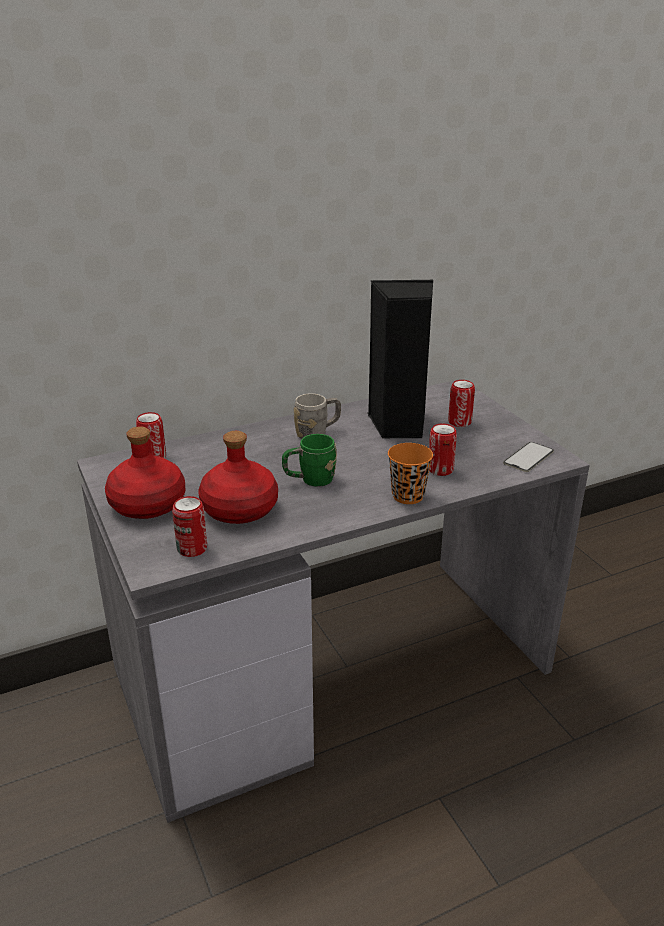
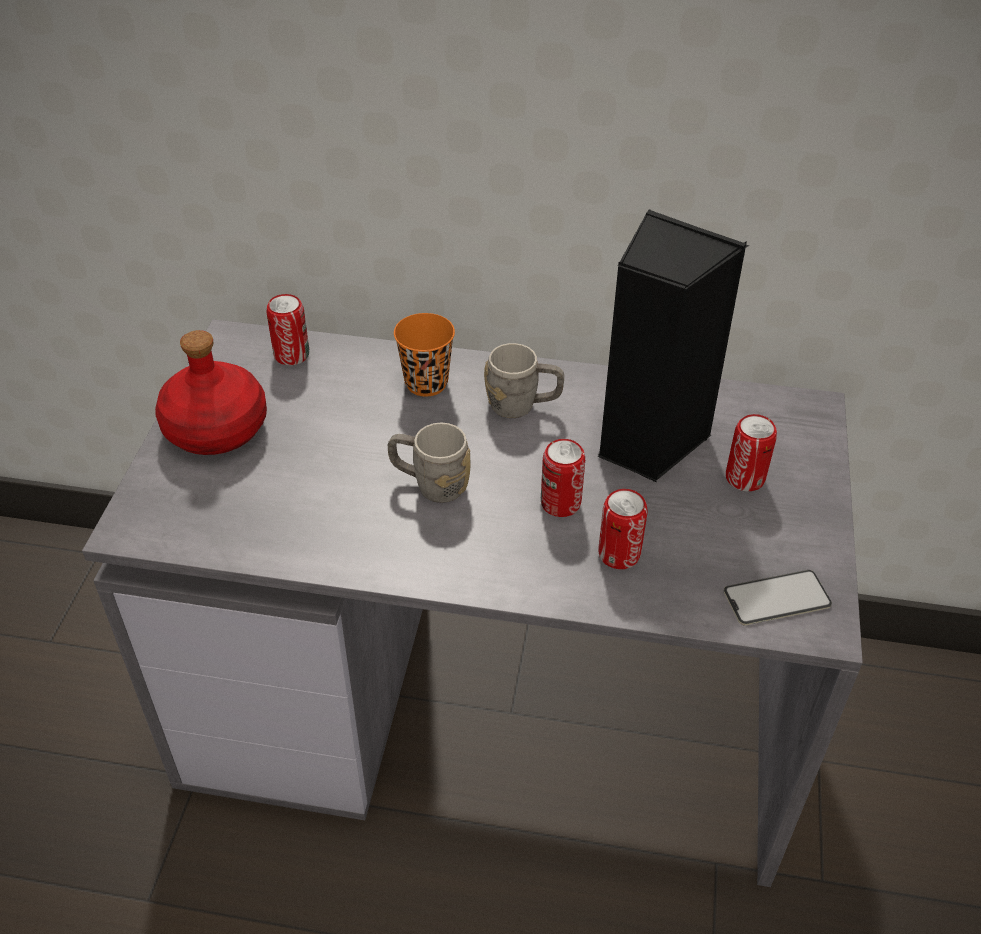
camera: 35 degrees right, 15 degrees up
(192, 549) = (195, 523): can -> can (560, 503)
(240, 509) = (304, 489): red bottle -> none
(310, 480) = (430, 484): green mug -> grey mug
(408, 496) = (525, 577): orange cup -> orange cup (426, 383)

